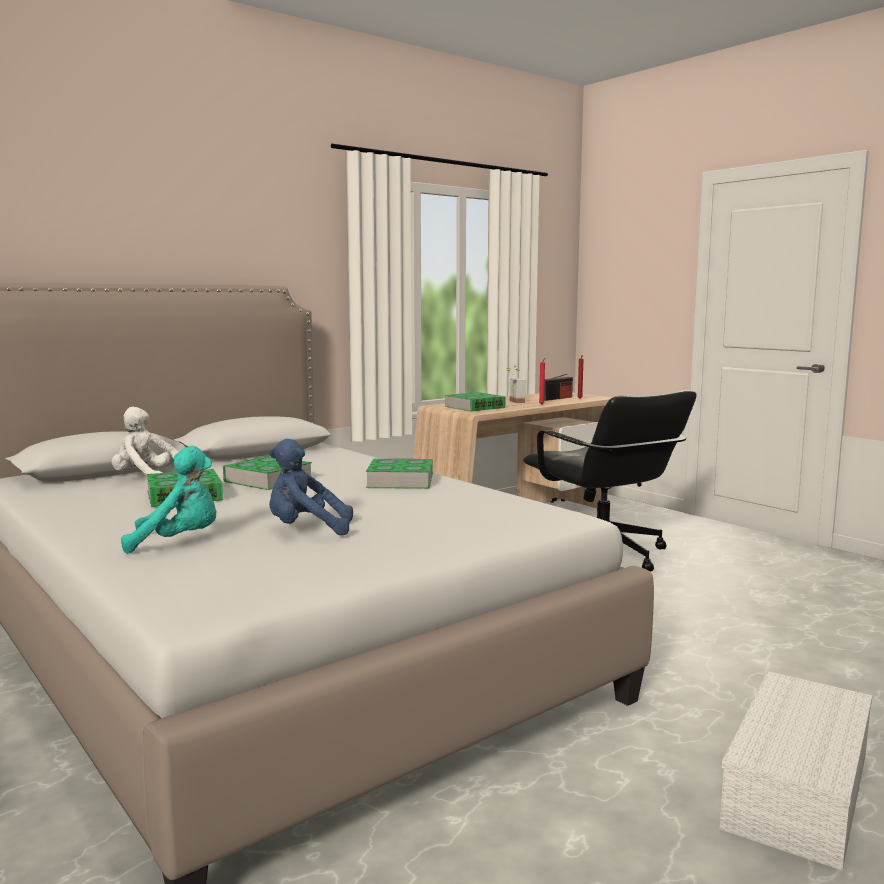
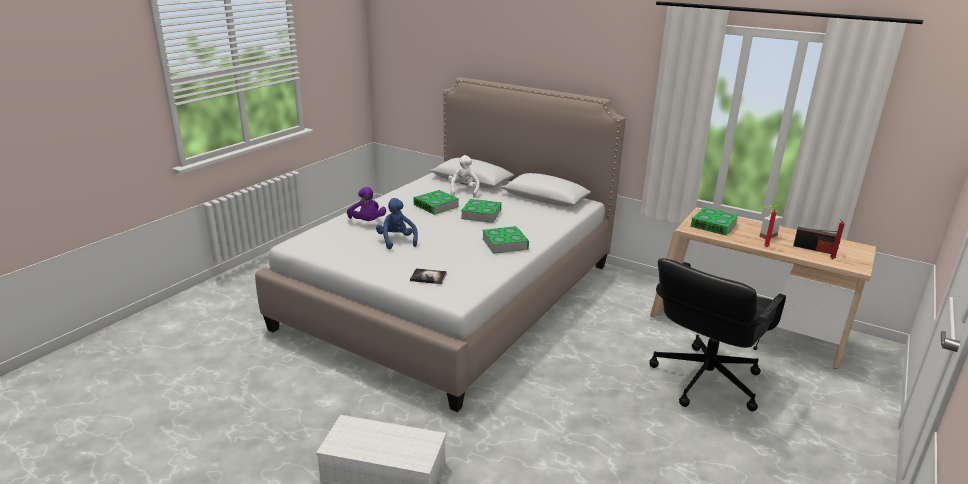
camera: 70 degrees right, 15 degrees up
(179, 542) = (367, 222): turquoise plush toy -> purple plush toy
(487, 523) = (428, 277): none -> book

